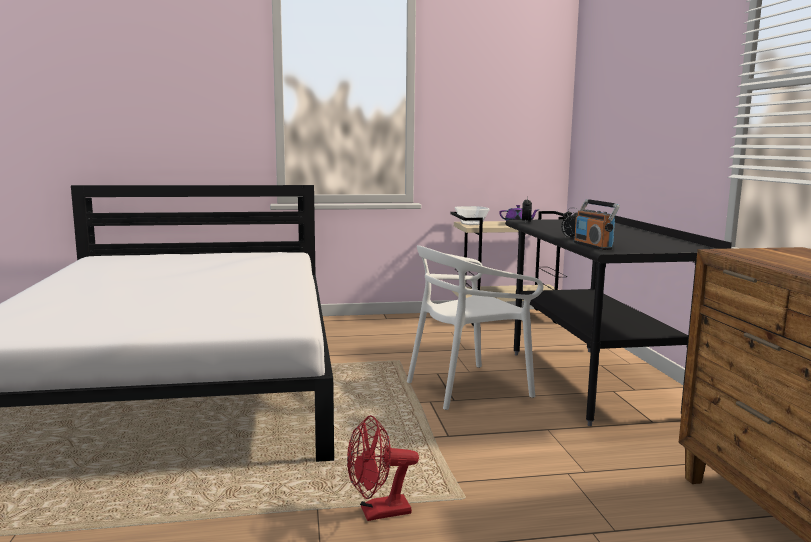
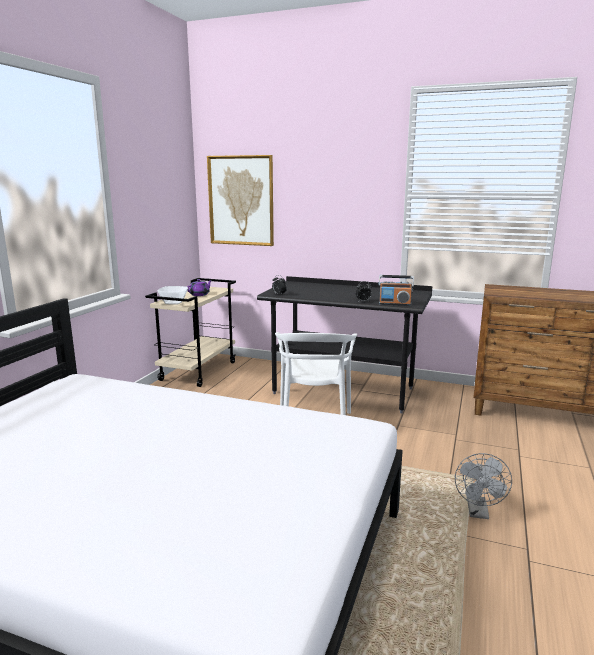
camera: 60 degrees left, 5 degrees up
(378, 513) = (478, 512): red fan -> grey fan
(598, 112) = (241, 200): none -> picture

